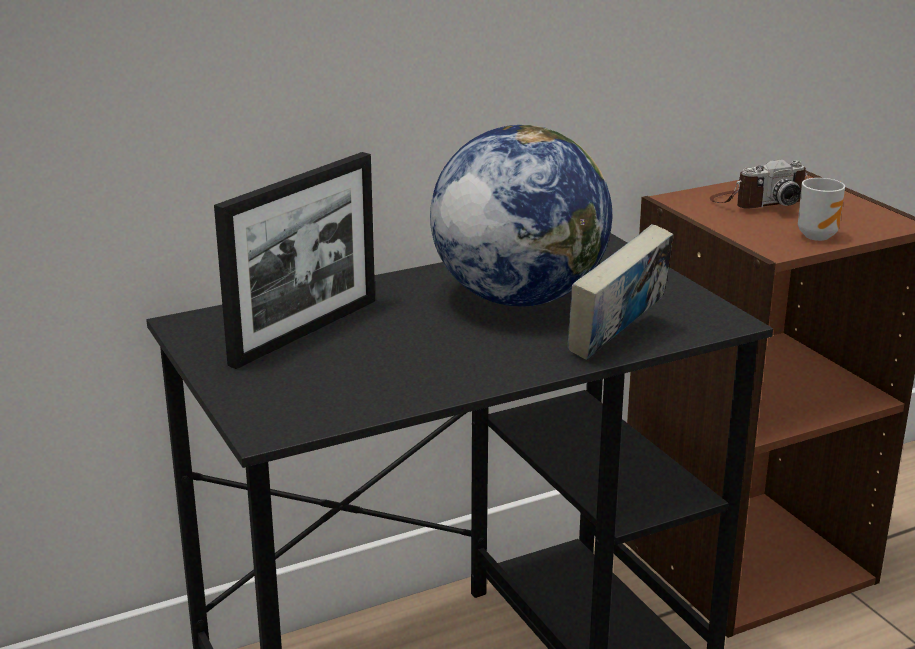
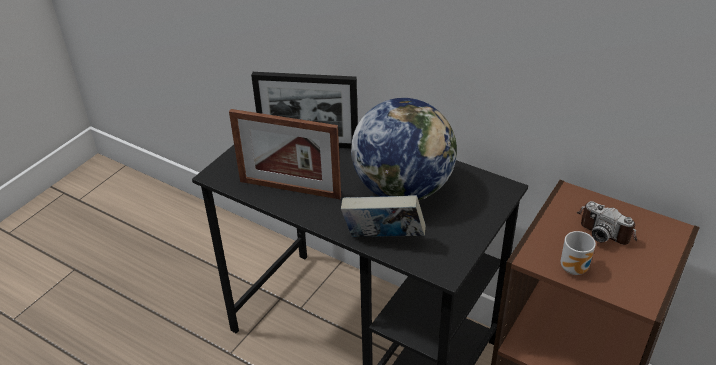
camera: 60 degrees right, 15 degrees up
(404, 376) = (290, 189): none -> picture frame

